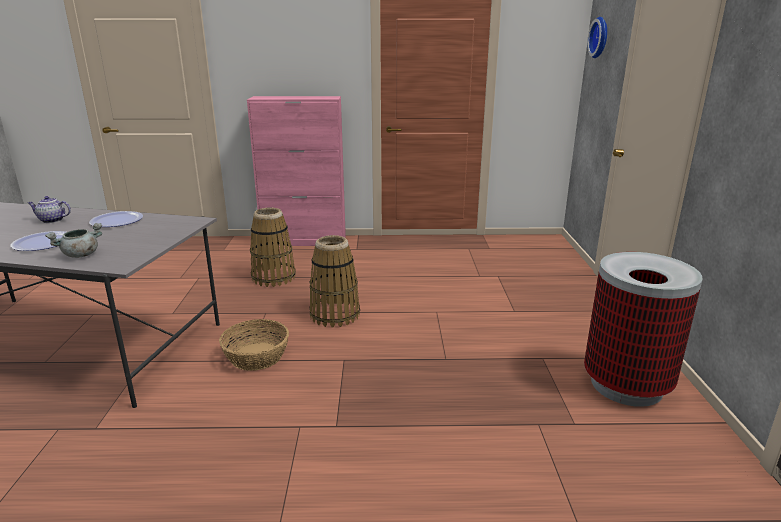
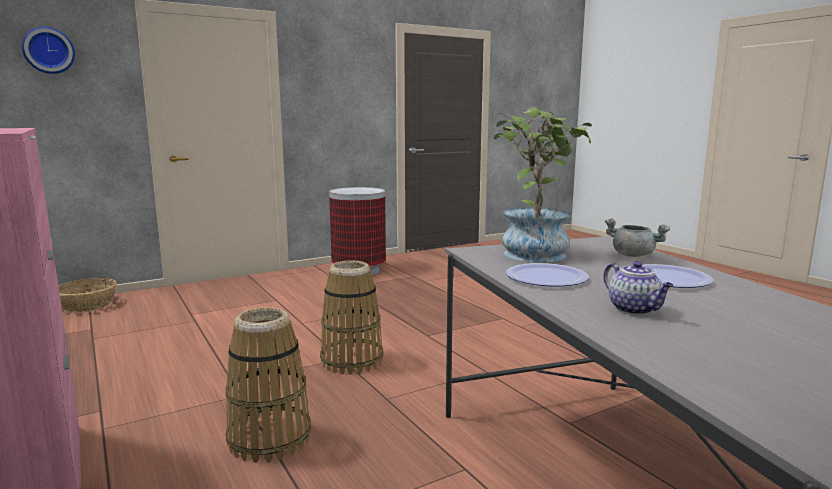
camera: 120 degrees left, 10 degrees down
(155, 234) = (535, 252): none -> potted plant
(257, 356) = (472, 368): basket -> basket (87, 305)

